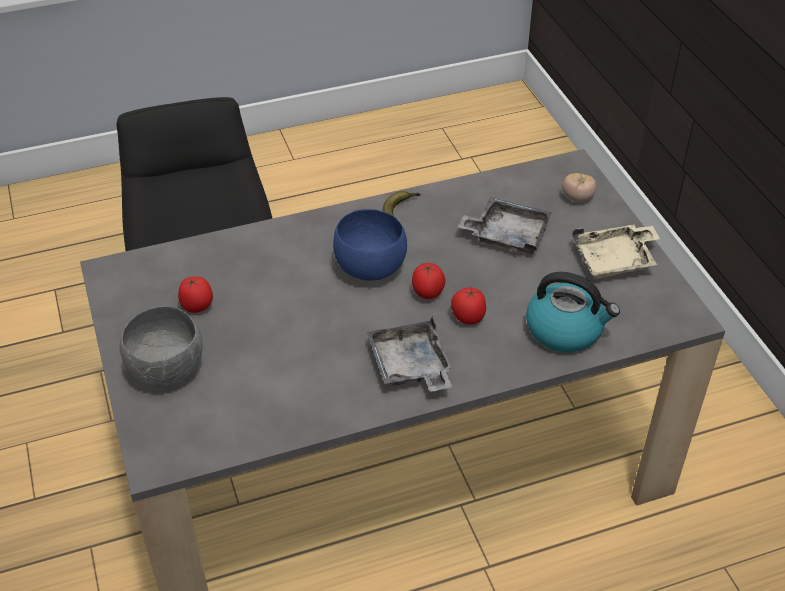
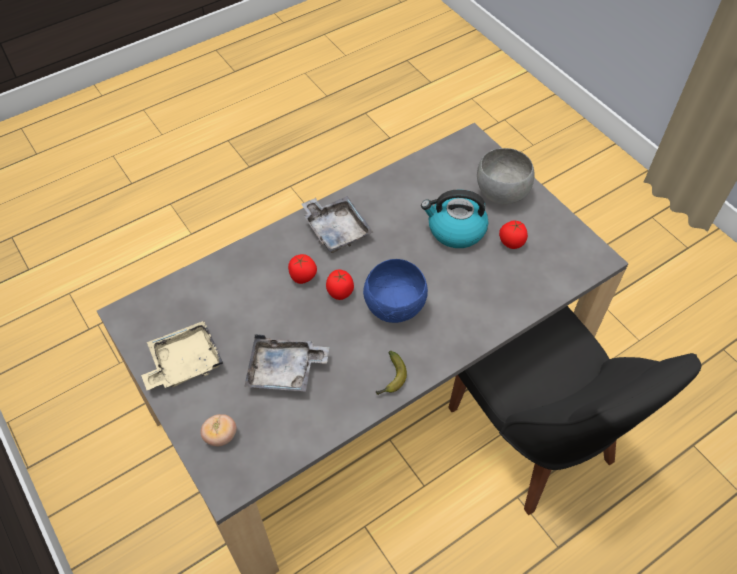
camera: 165 degrees right, 10 degrees up
(565, 330) = (225, 283): kettle -> kettle (455, 230)

